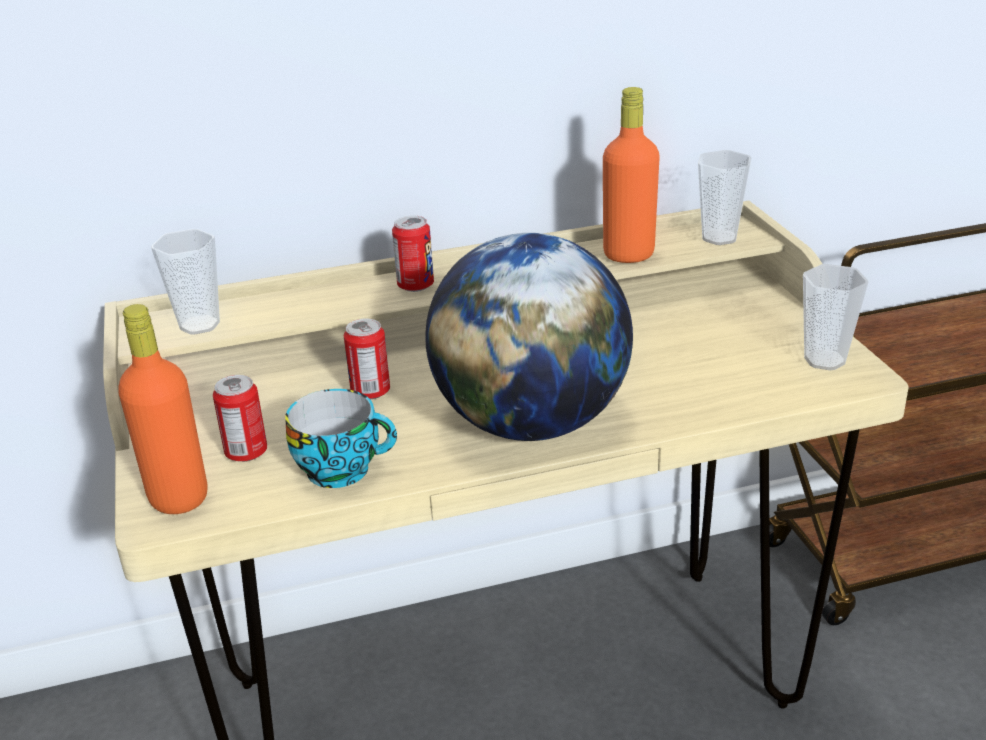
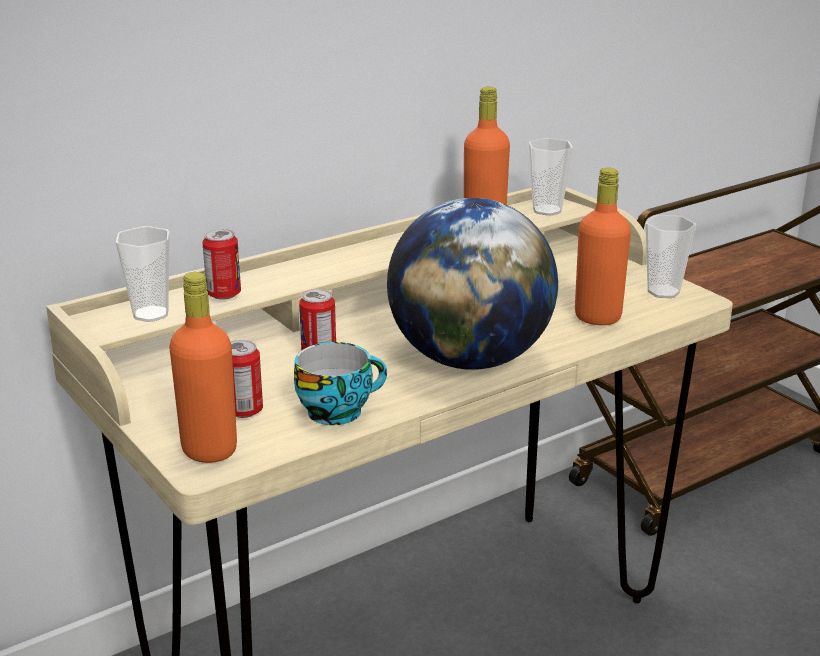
camera: 20 degrees left, 5 degrees down
(415, 286) = (323, 266): can -> can (224, 294)
(719, 386) = (597, 317): none -> orange bottle

